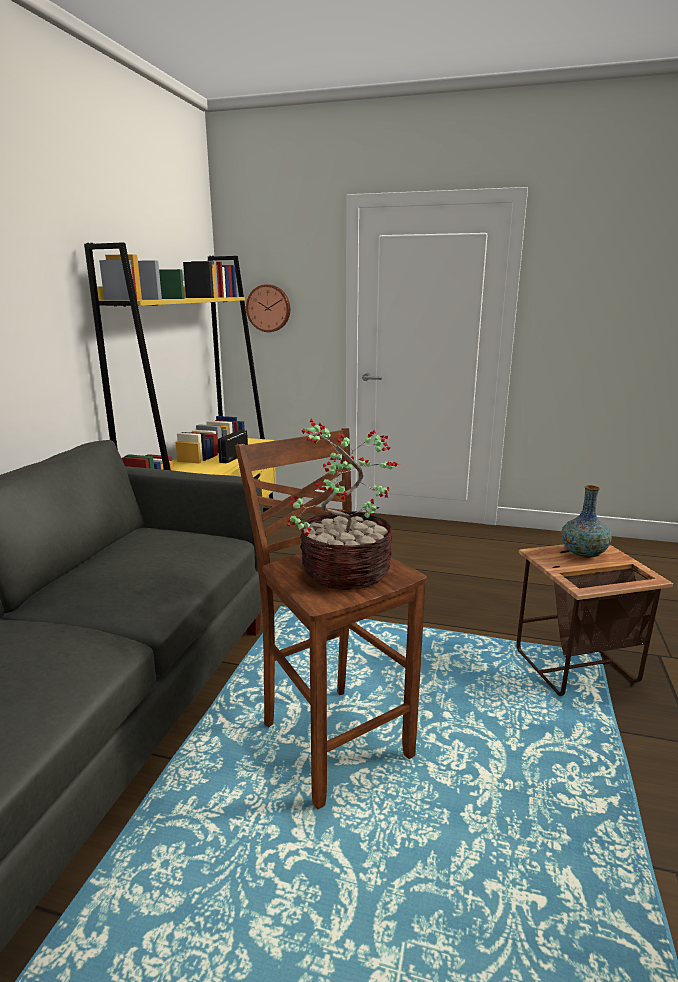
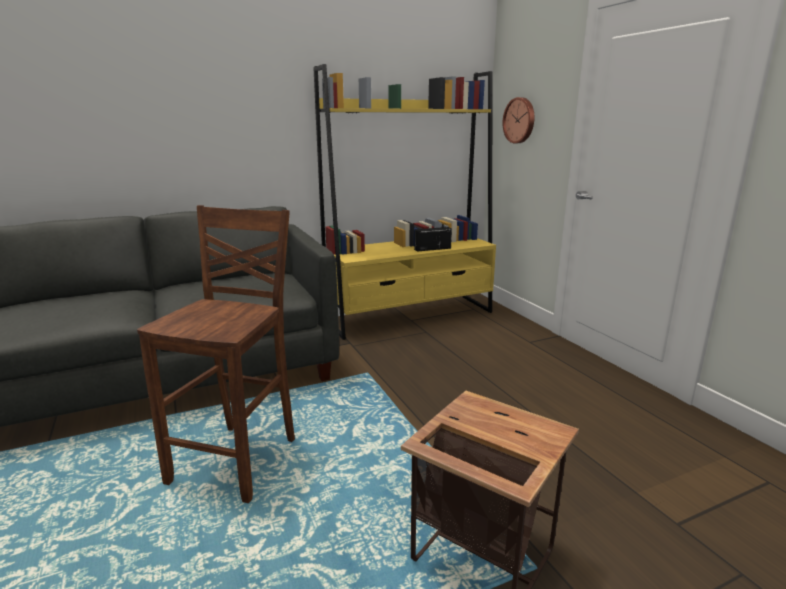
camera: 50 degrees right, 0 degrees up
(343, 572) = (213, 318): potted plant -> none
(583, 553) = (514, 425): vase -> none

